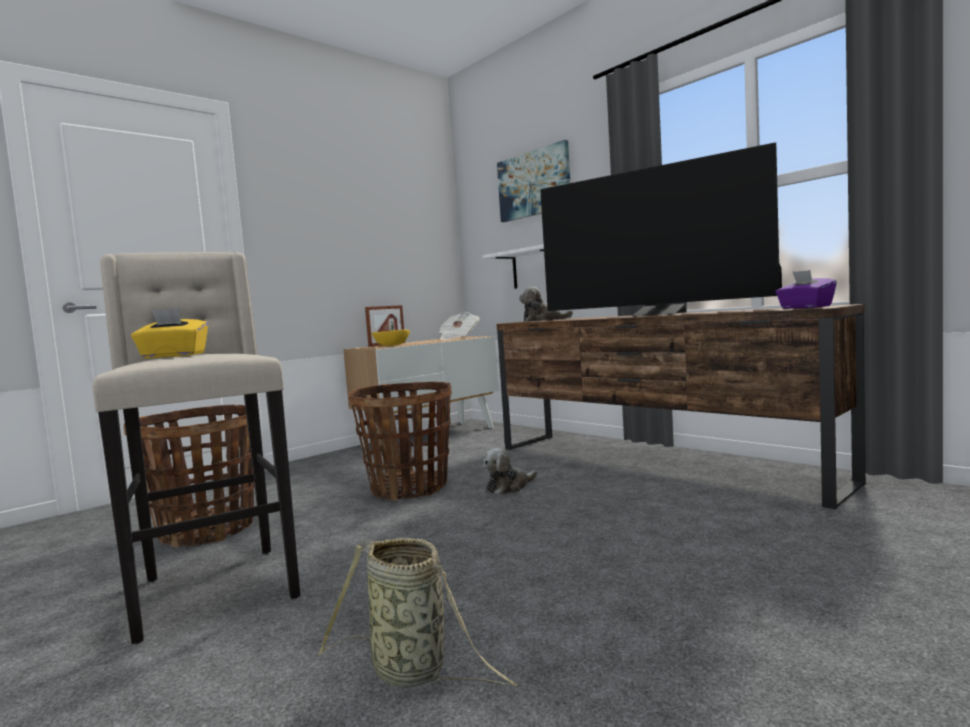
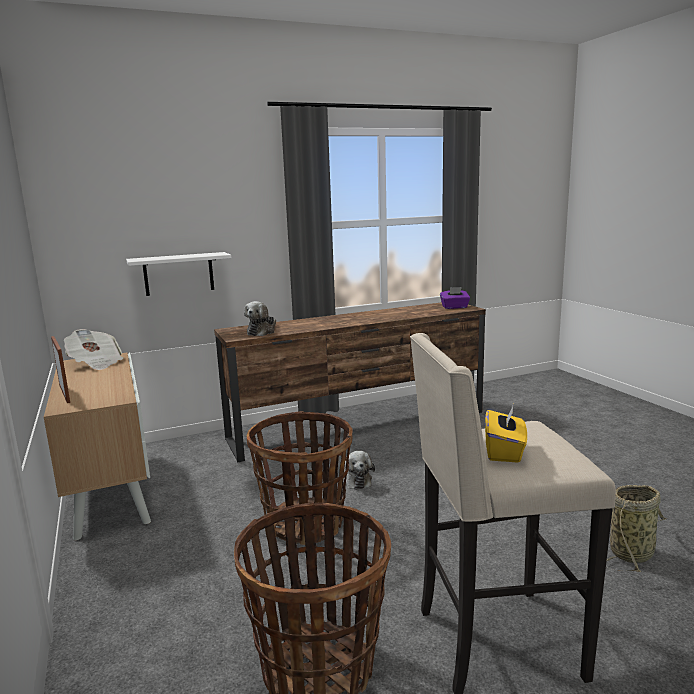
camera: 70 degrees left, 10 degrees up
(391, 345) = (102, 393): yellow bowl -> none
(534, 184) = (173, 183): picture -> none
(657, 314) = (363, 317): television -> none

